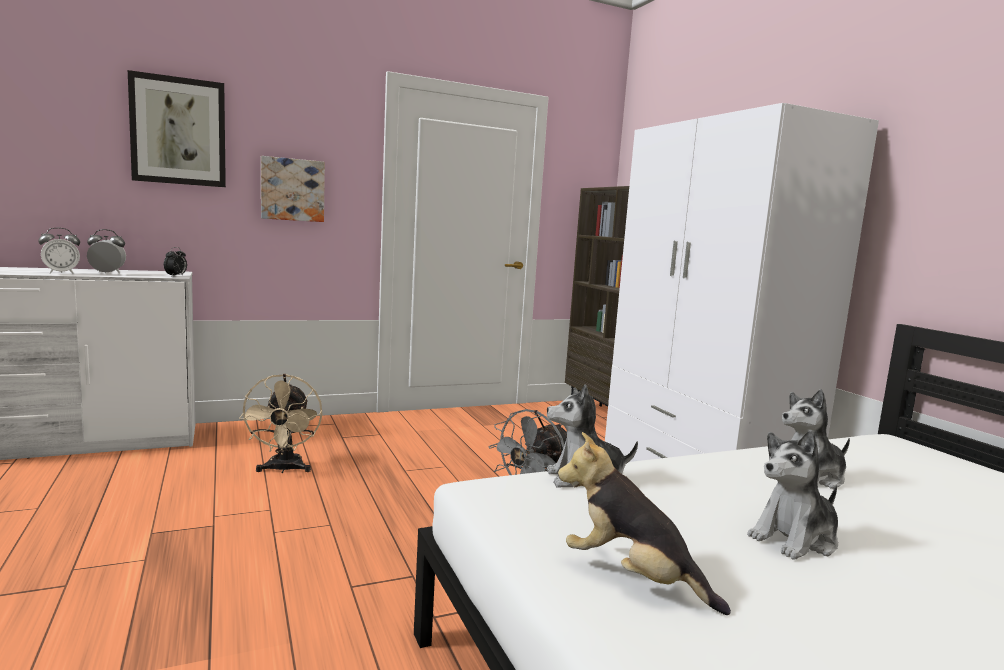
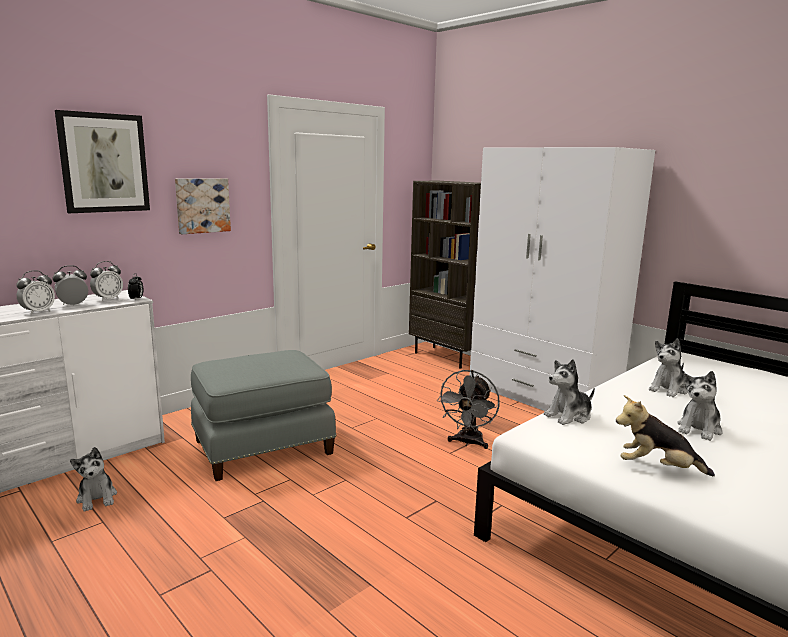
camera: 20 degrees left, 5 degrees up
(64, 484) = (97, 498): none -> plush toy
(151, 273) = (108, 299): none -> alarm clock
(284, 469) = (263, 446): beige fan -> grey ottoman

